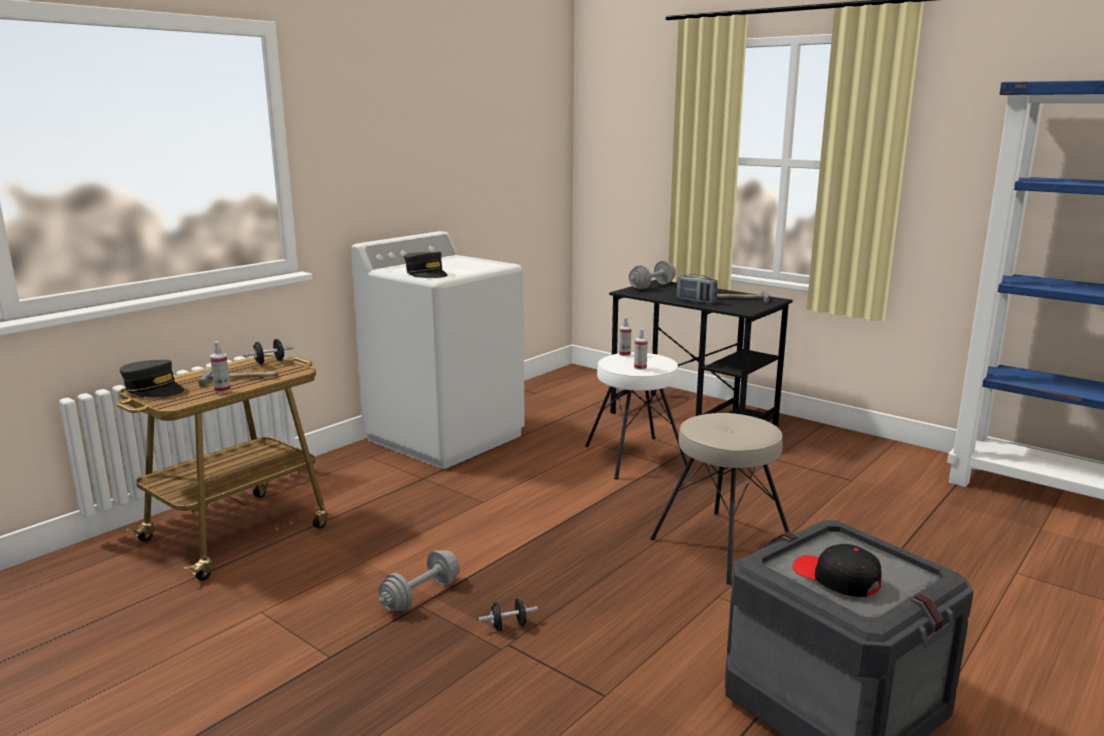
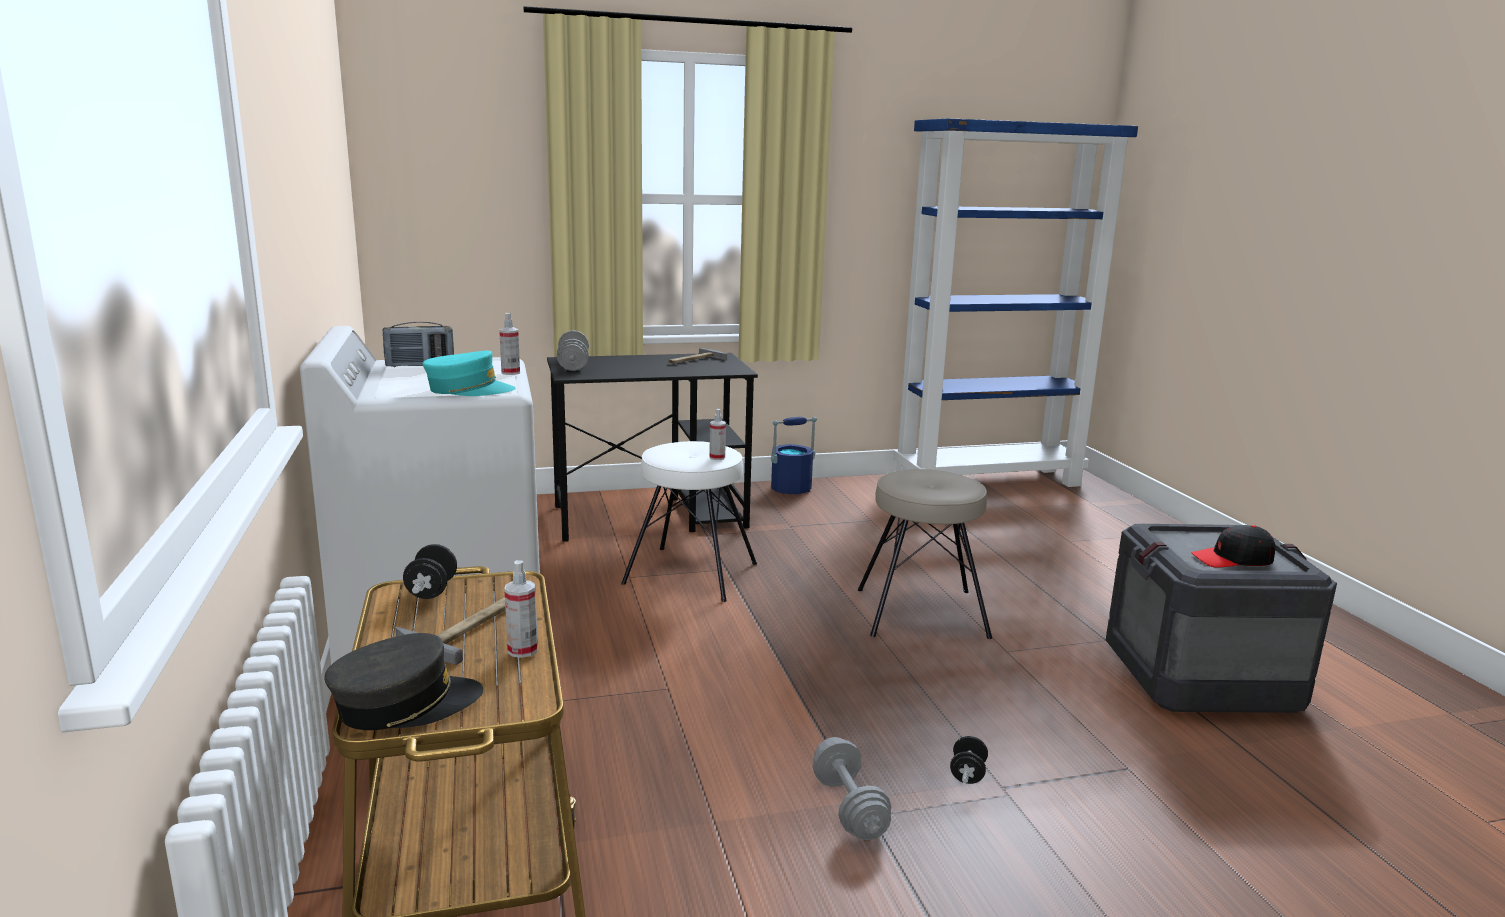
camera: 55 degrees left, 0 degrees up
(426, 274) = (469, 390): grey cap -> turquoise cap
(624, 354) = (663, 449): spray bottle -> spray bottle (510, 373)
(696, 301) = (668, 371): radio -> radio (420, 365)
(841, 438) = (790, 489): none -> blue bucket

